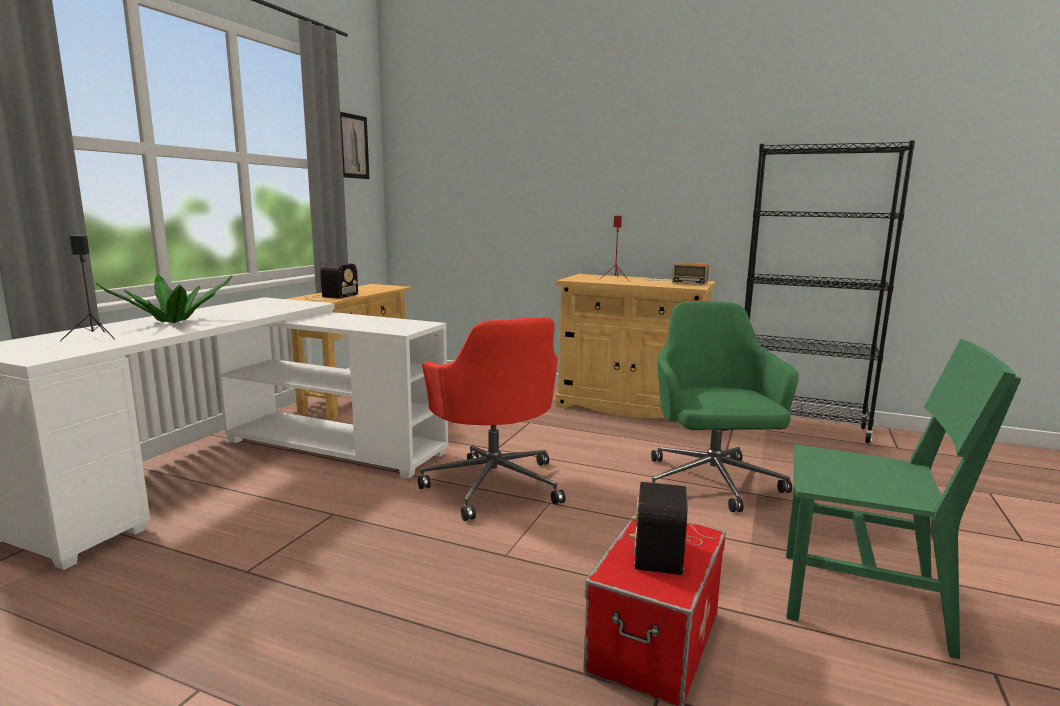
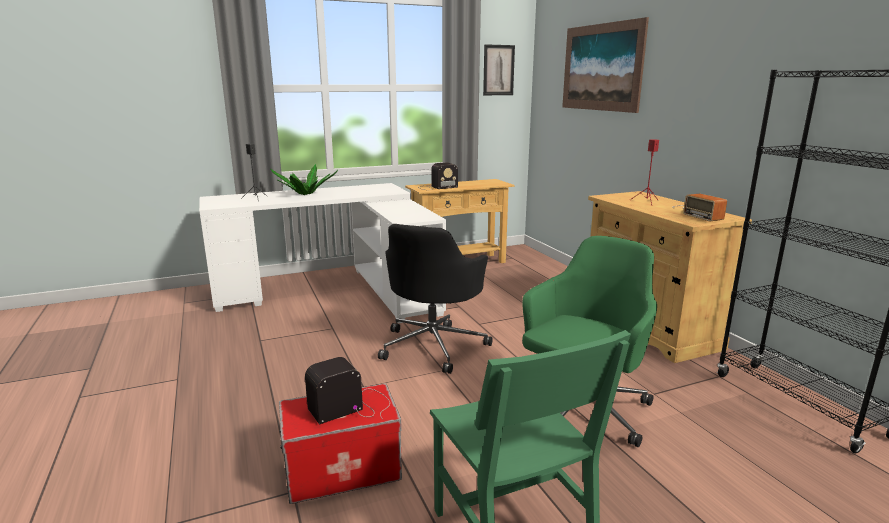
camera: 45 degrees right, 5 degrees up
(494, 484) = (434, 345): red office chair -> black office chair
(503, 147) = (601, 67): none -> picture

